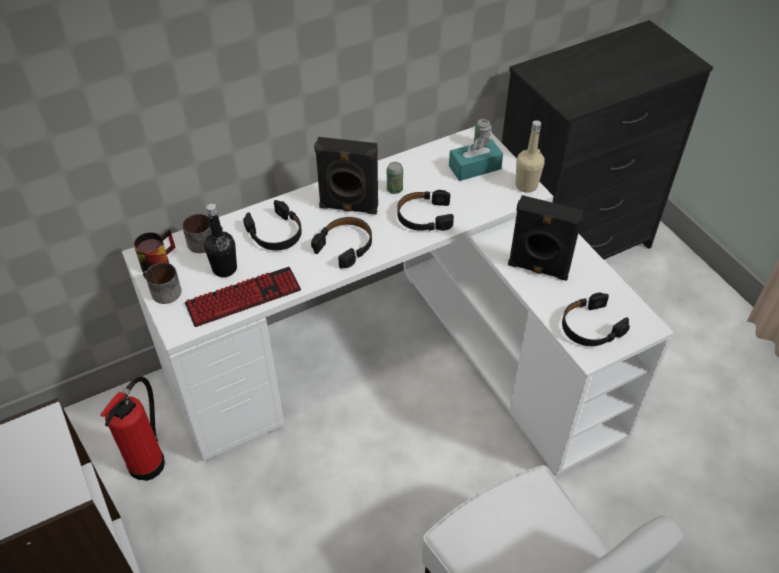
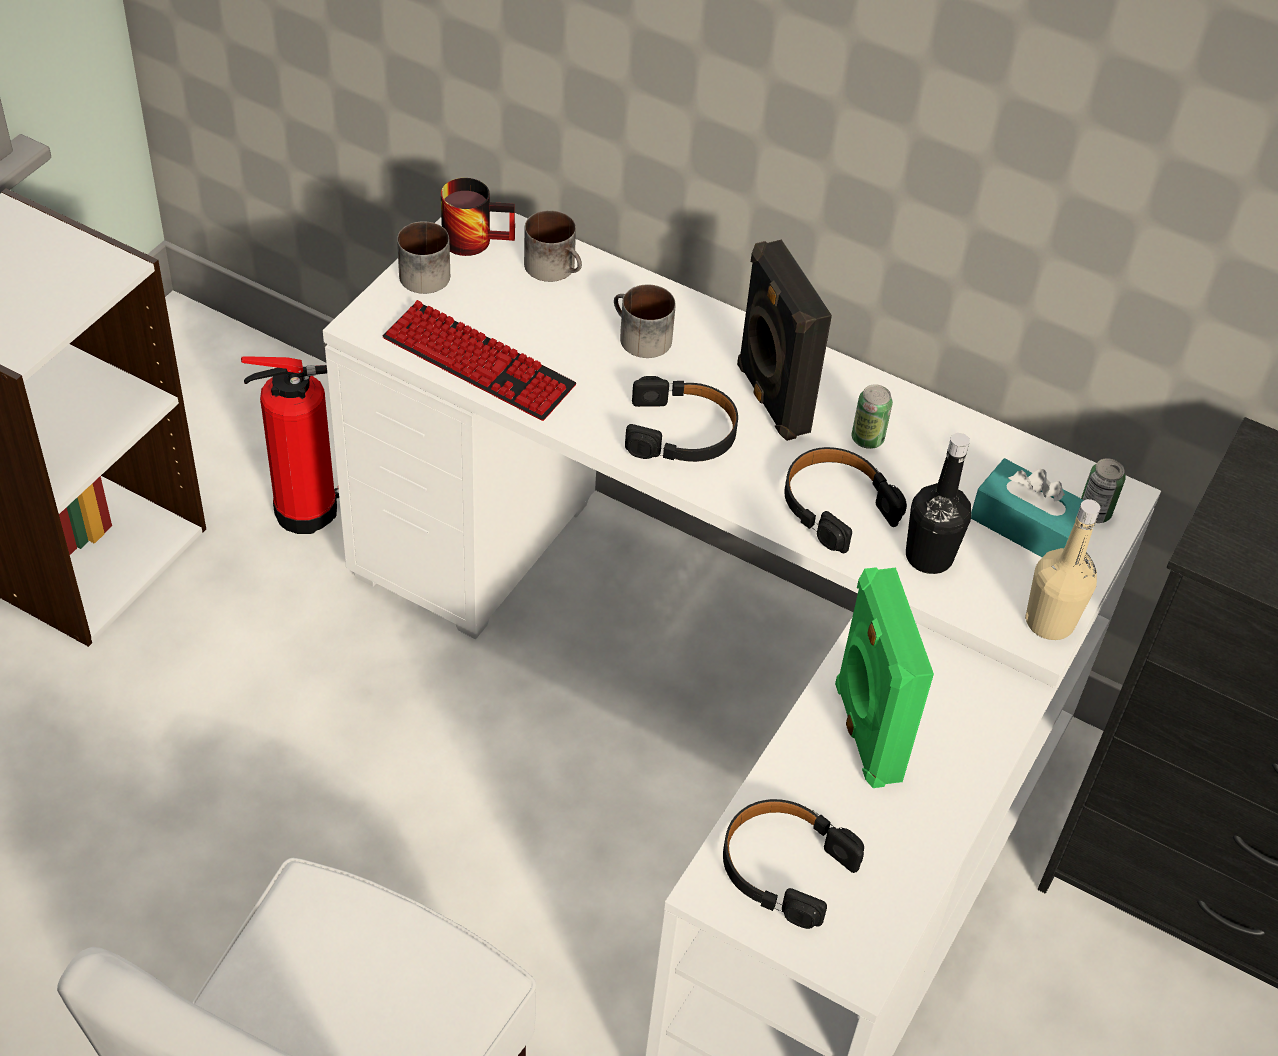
camera: 55 degrees right, 0 degrees up
(224, 269) = (518, 315): black bottle -> black bottle (929, 557)
(276, 233) = (638, 338): black headphones -> mug
(538, 269) = (864, 732): black speaker -> green speaker

